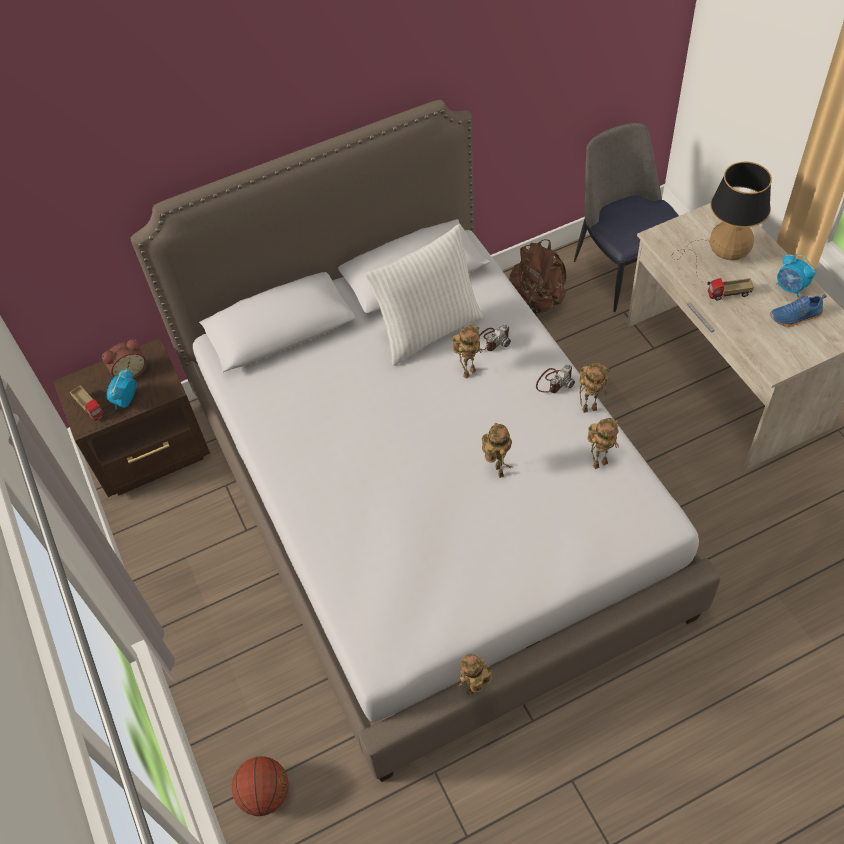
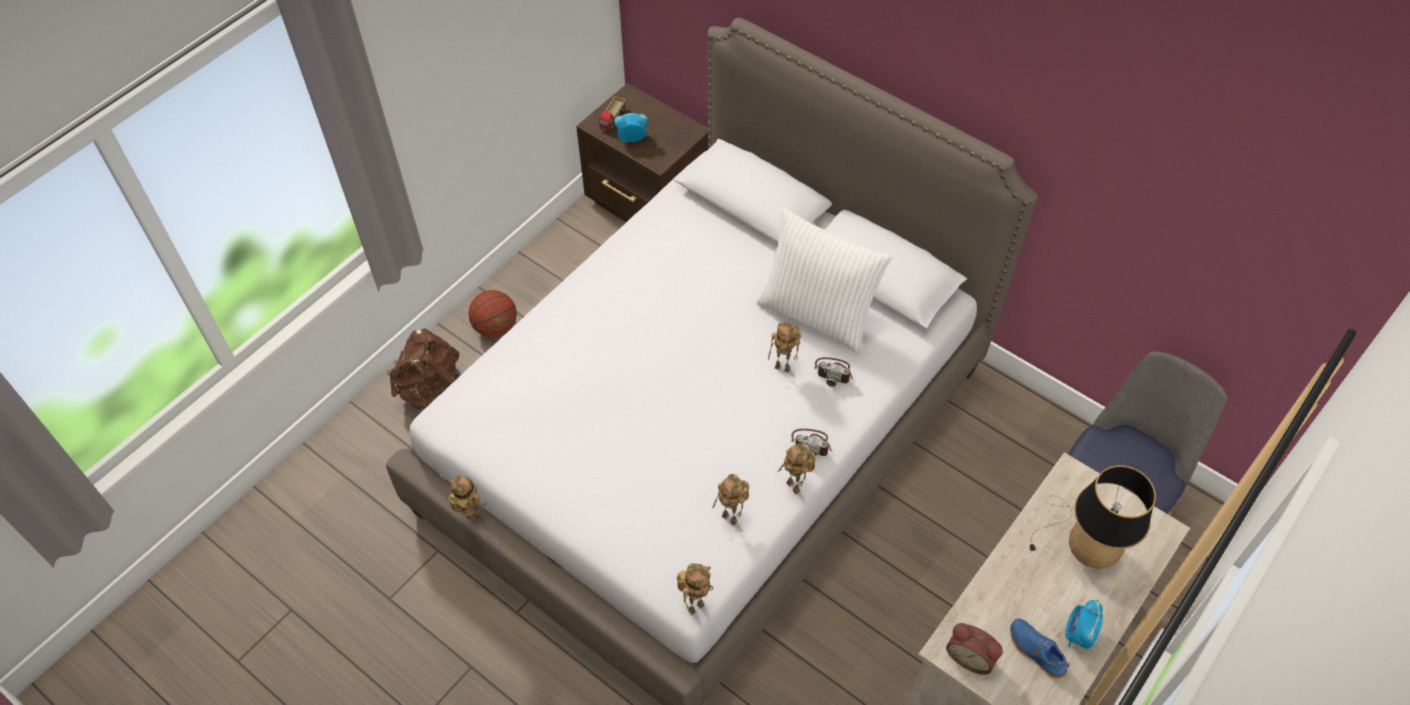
camera: 60 degrees right, 0 degrees up
(130, 371) = (664, 126): alarm clock -> alarm clock (971, 656)
(265, 794) = (373, 432): basketball -> basketball (495, 328)
(497, 470) = (679, 433): toy robot -> toy robot (696, 606)
(537, 300) = (1010, 436): brown backpack -> brown backpack (432, 391)
(728, 294) = (1027, 571): toy truck -> none

